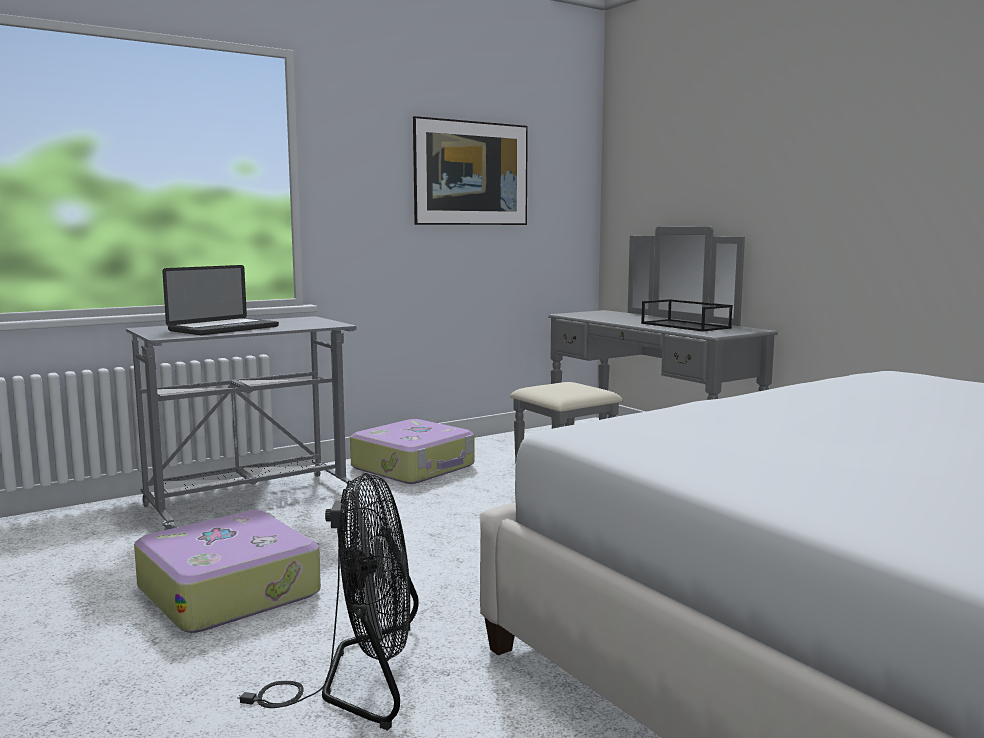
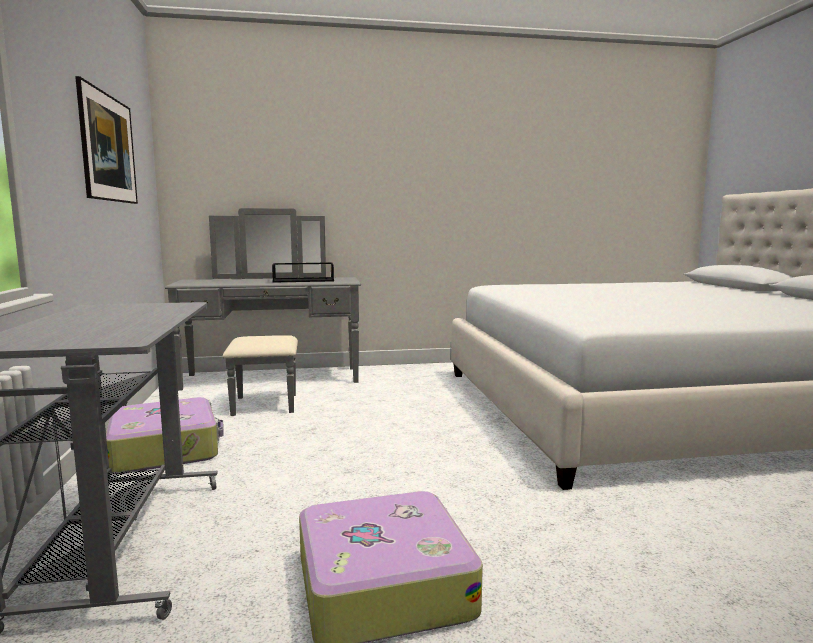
camera: 65 degrees left, 0 degrees up
(224, 329) = (111, 325): laptop -> none
(358, 677) = (589, 541): black fan -> none

